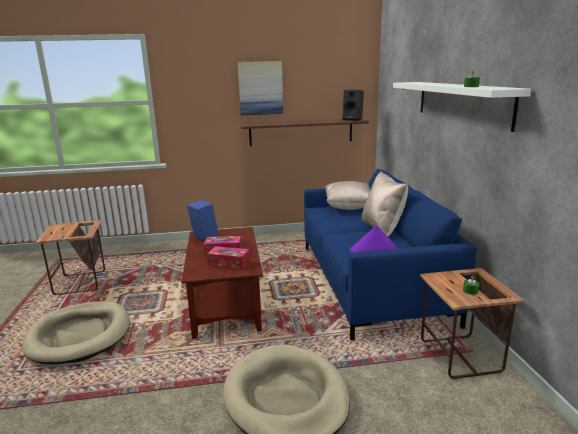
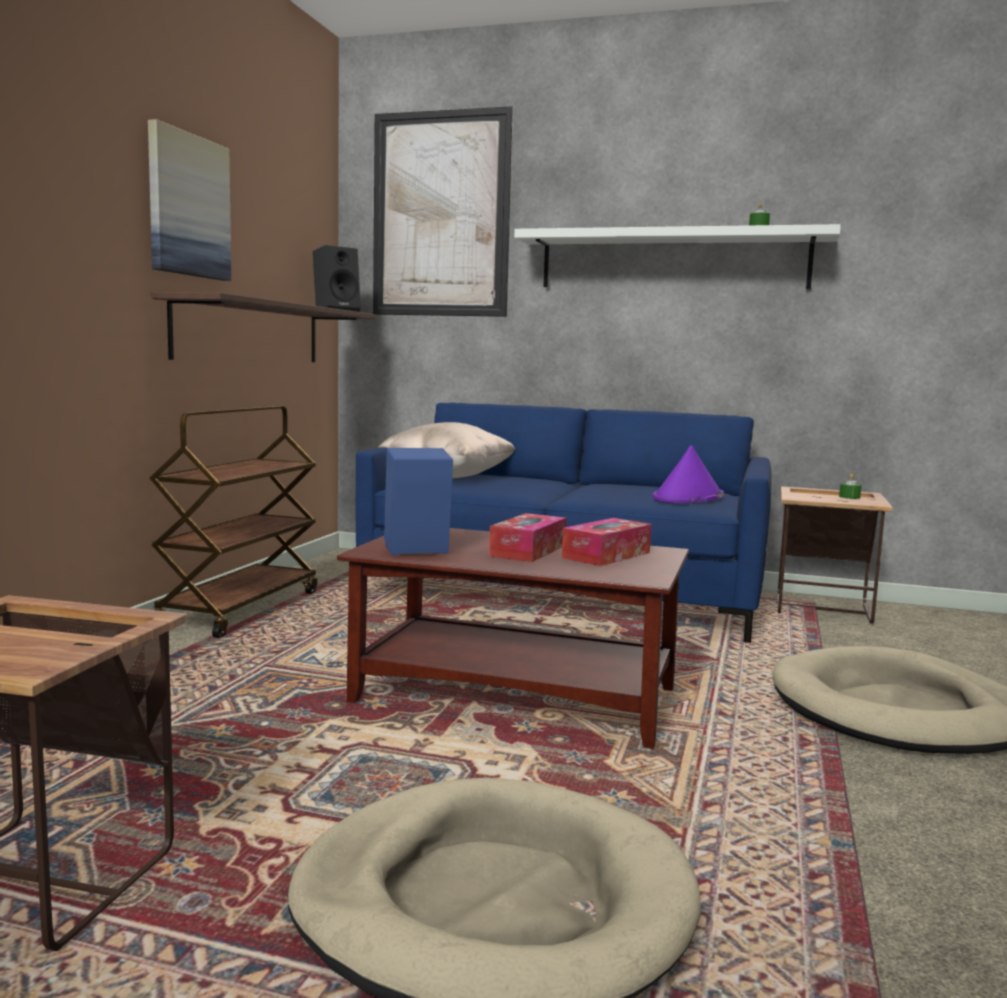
camera: 65 degrees left, 10 degrees down
(269, 239) = (240, 609): none -> brown cart
(382, 228) = (584, 484): beige pillow -> none
(398, 68) = (440, 215): none -> picture

